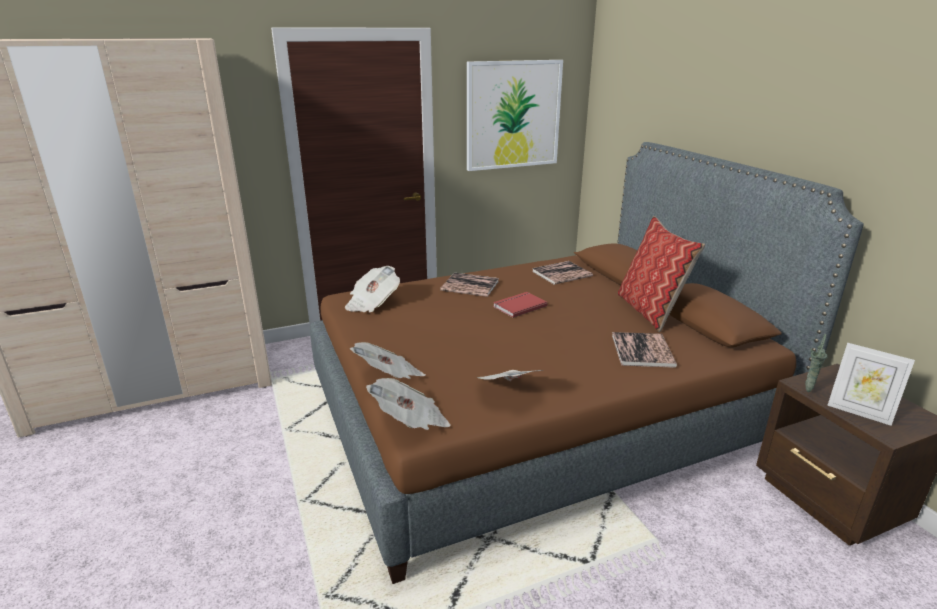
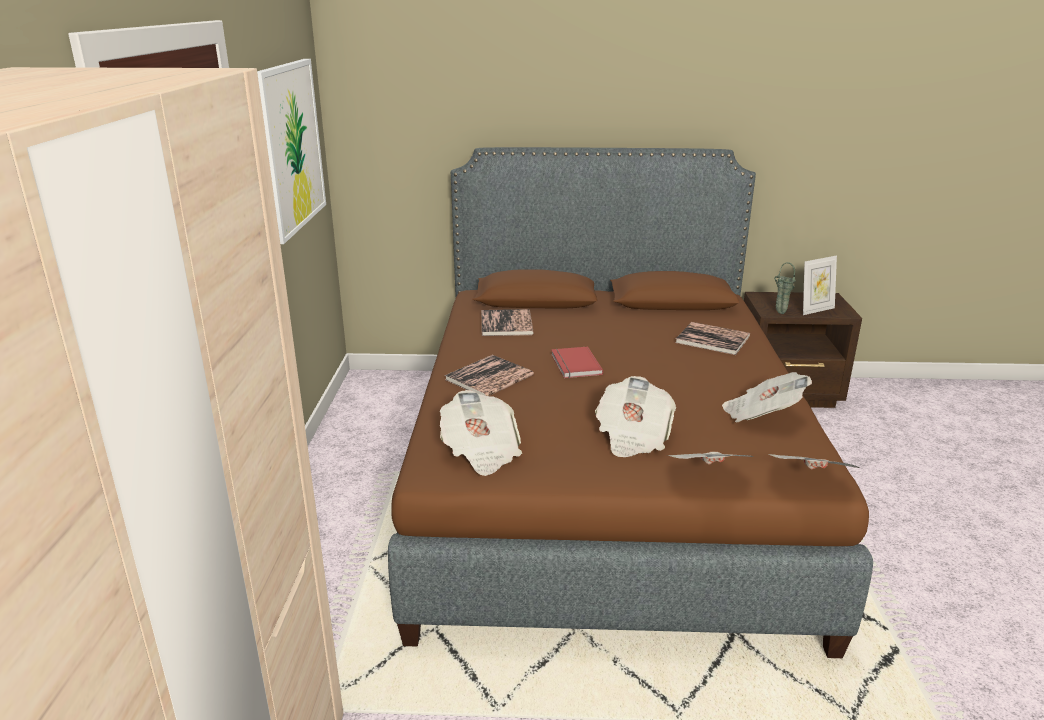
camera: 65 degrees left, 0 degrees up
(427, 343) = (632, 437): none -> newspaper
(650, 311) = (634, 313): pillow -> none

